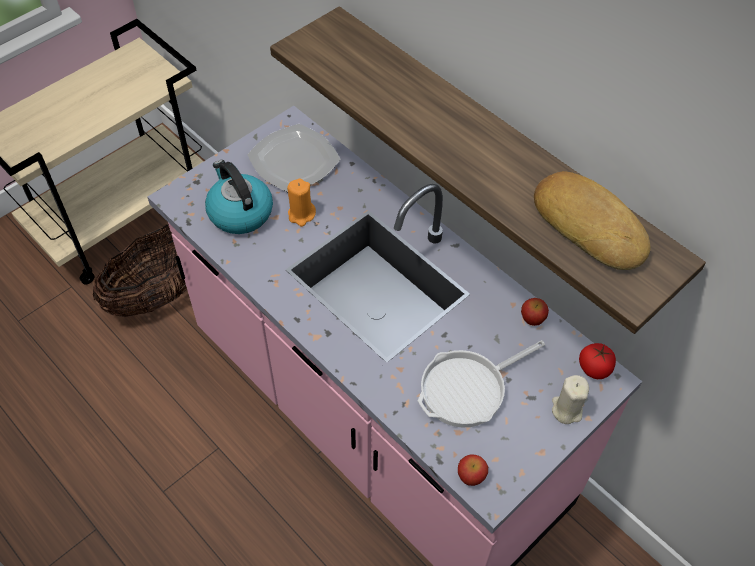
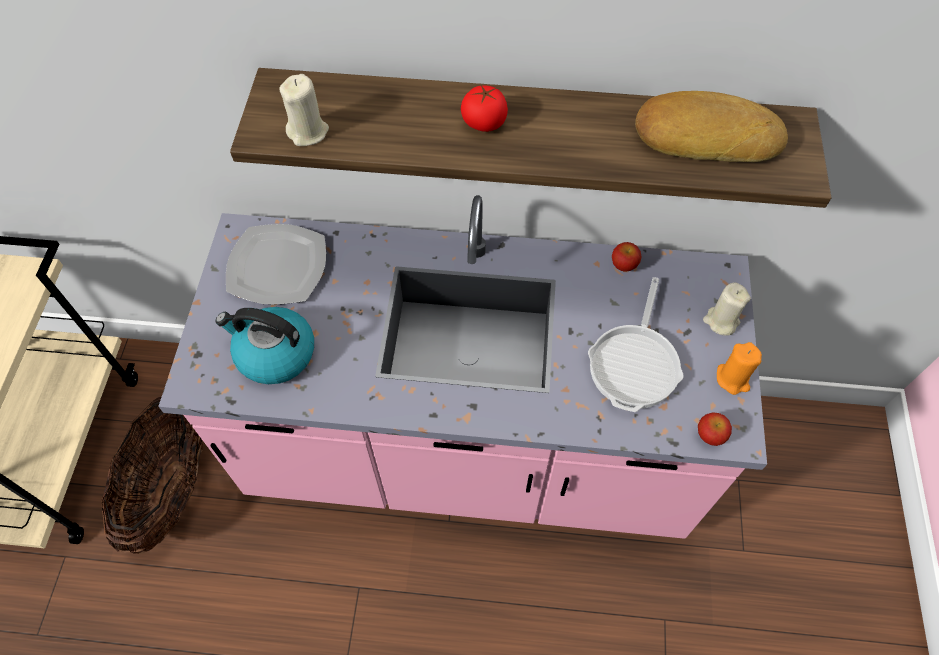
camera: 40 degrees left, 5 degrees up
(301, 214) = (337, 313): orange candle -> orange candle (732, 379)
(326, 61) = (308, 132): none -> beige candle
(594, 368) = (707, 271): tomato -> tomato (484, 123)

